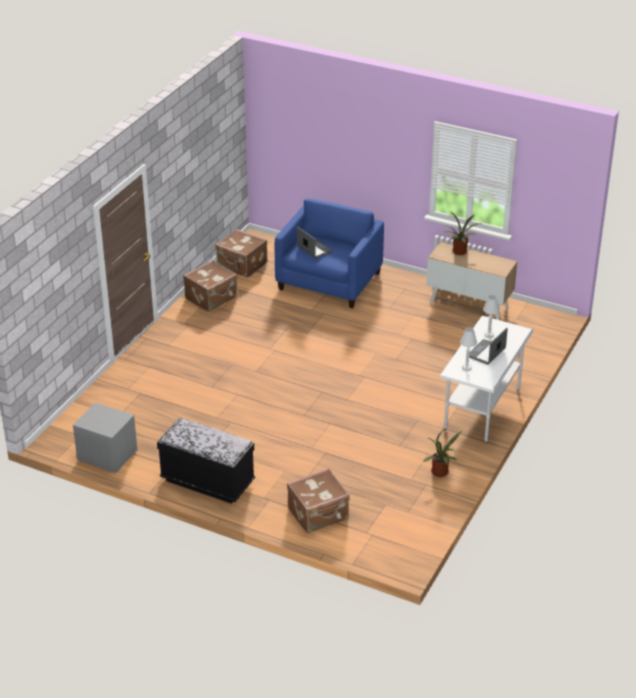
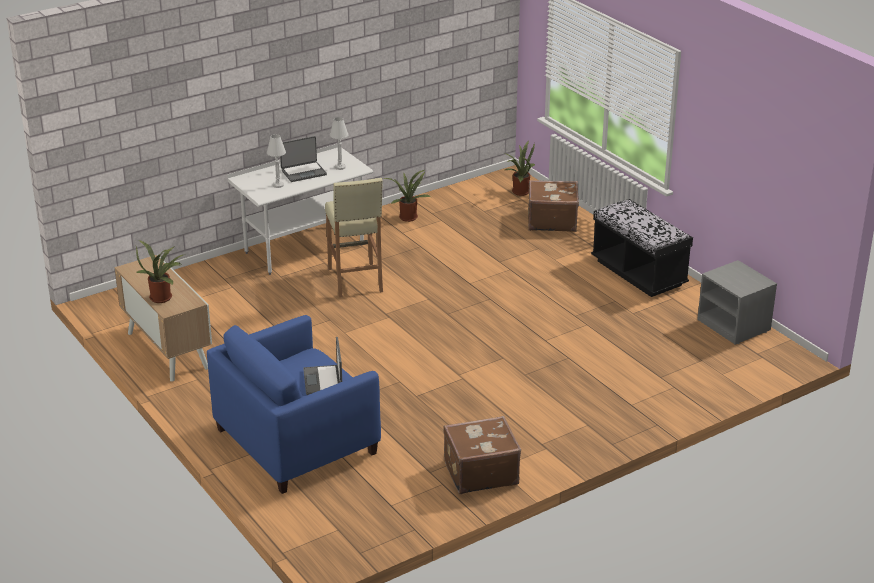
camera: 150 degrees left, 5 degrees down
(242, 265) = (392, 512): brown suitcase -> none
(376, 542) = (519, 191): none -> potted plant
(414, 396) = (355, 280): none -> beige stool

